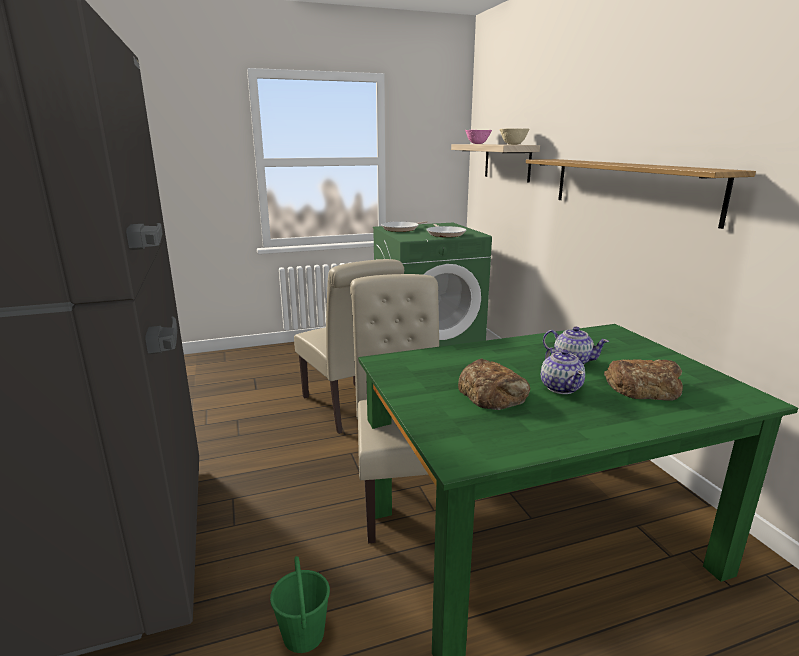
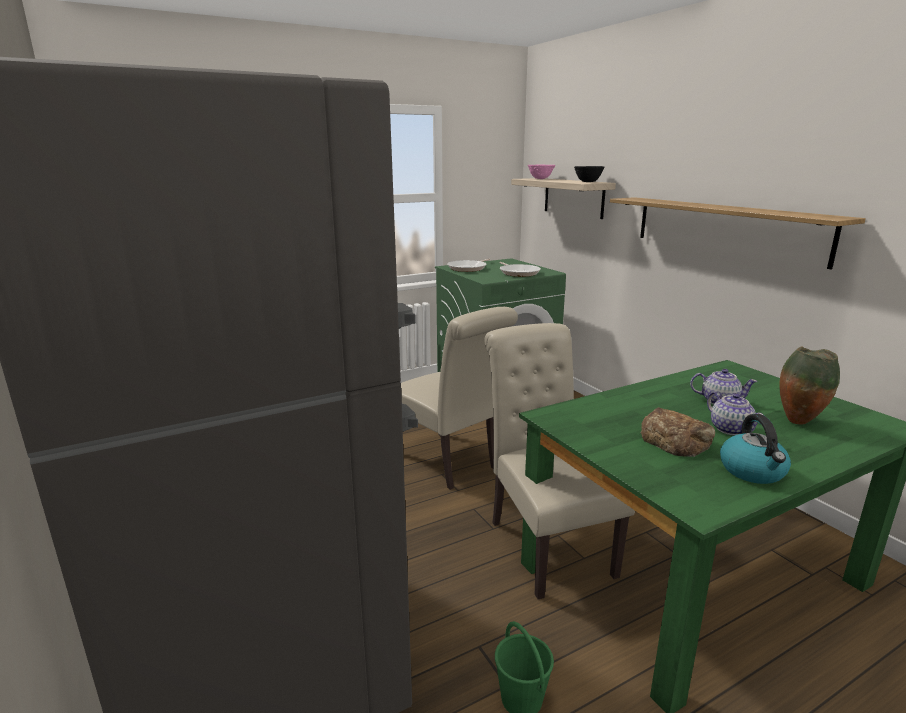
camera: 10 degrees left, 0 degrees up
(513, 144) = (587, 182): beige bowl -> black bowl
(550, 429) = (753, 471): none -> kettle
(643, 386) = (798, 422): bread -> vase

